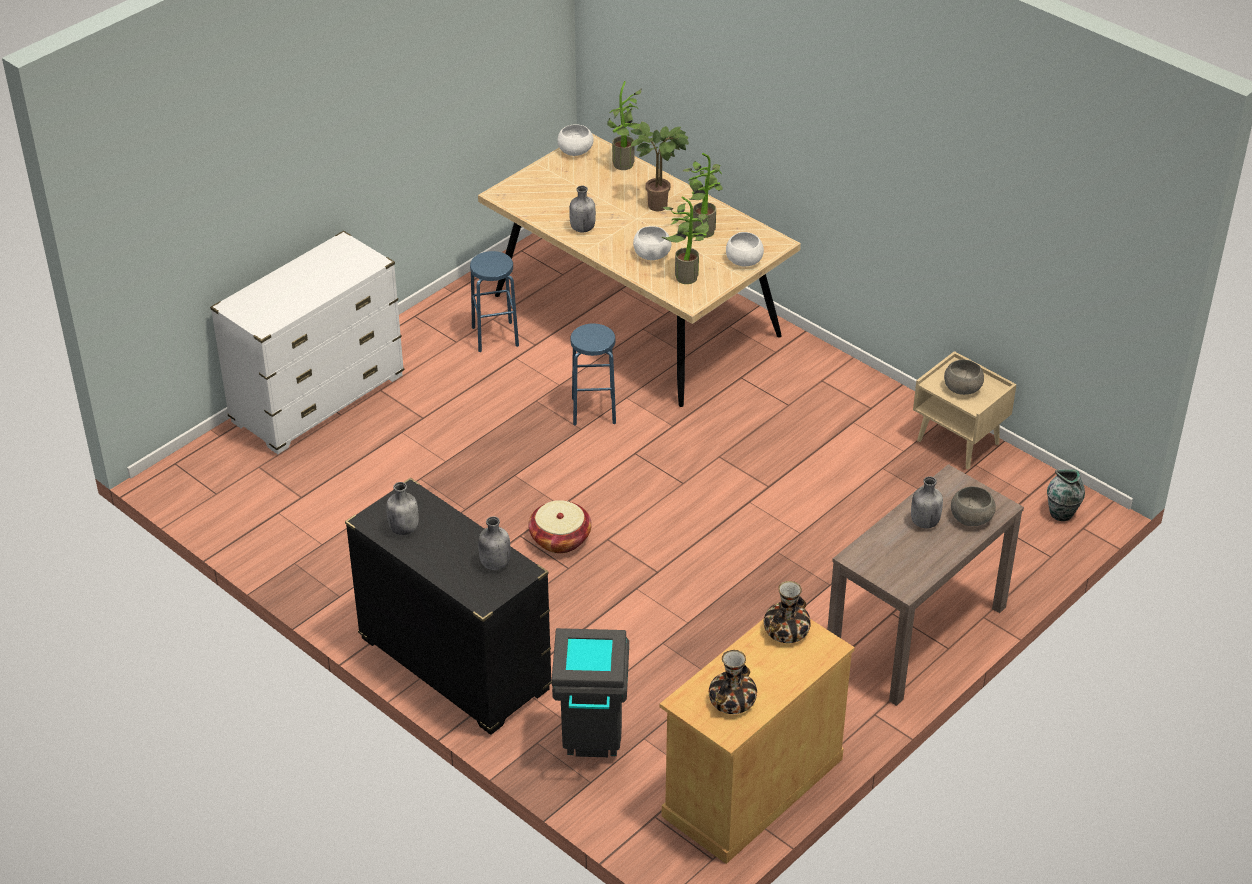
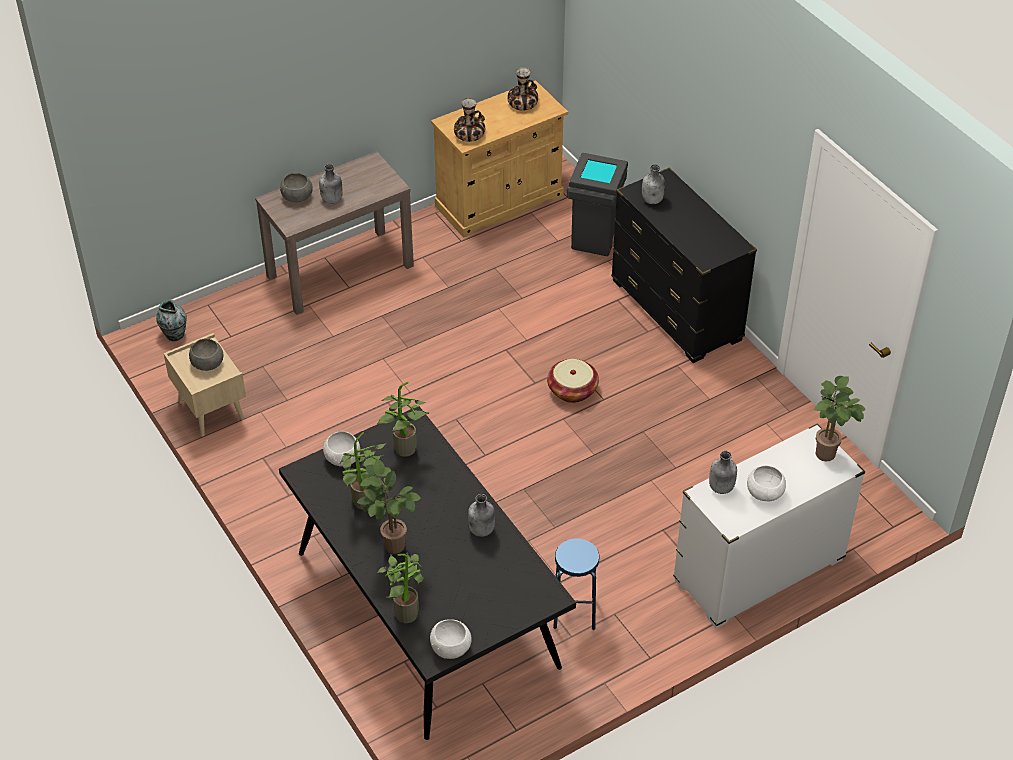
camera: 165 degrees left, 5 degrees up
(249, 312) = (827, 456): none -> potted plant
(404, 528) = (713, 236): grey bottle -> grey bottle (721, 488)
(593, 411) = (506, 505): blue stool -> none
(635, 315) = (428, 609): beige dining table -> black dining table
(651, 254) = (426, 483): white bowl -> white bowl (765, 492)

